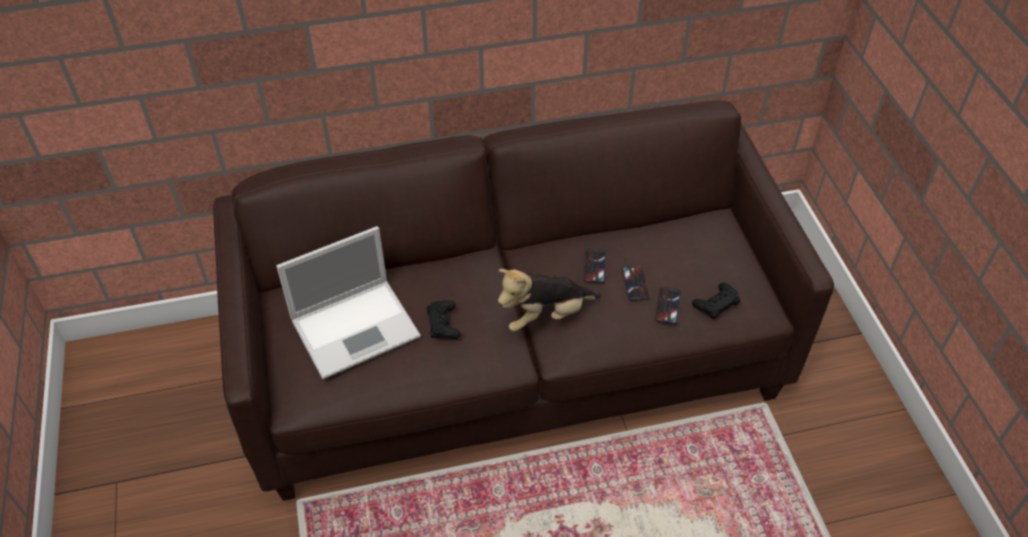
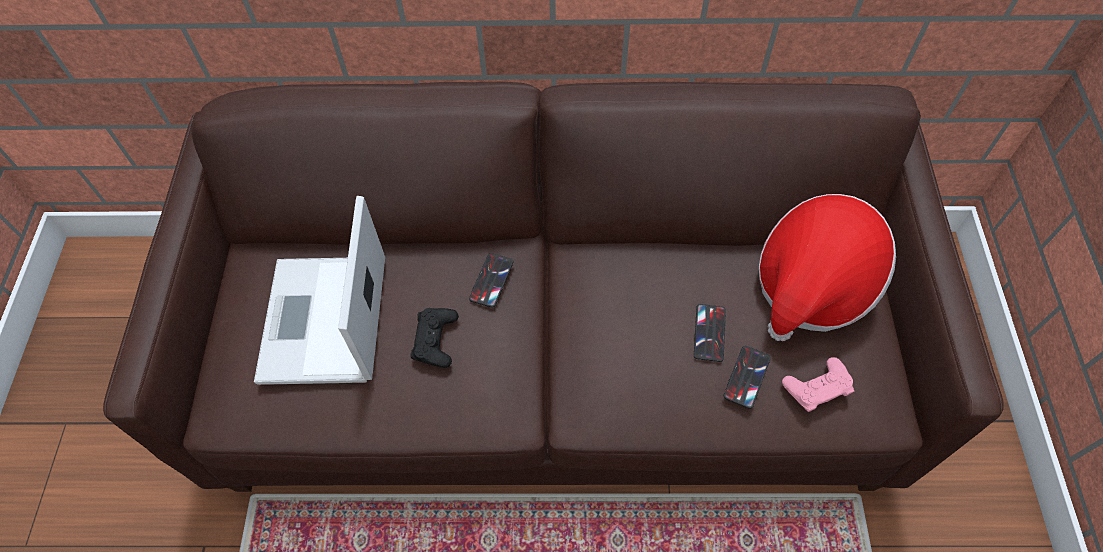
camera: 15 degrees right, 10 degrees up
(357, 327) = (325, 322): laptop -> laptop turned 105 degrees clockwise
(545, 315) = (573, 356): plush toy -> none
(594, 266) = (660, 295): phone -> phone (491, 280)
(696, 242) = (812, 286): none -> hat
(716, 303) = (817, 387): black game controller -> pink game controller

